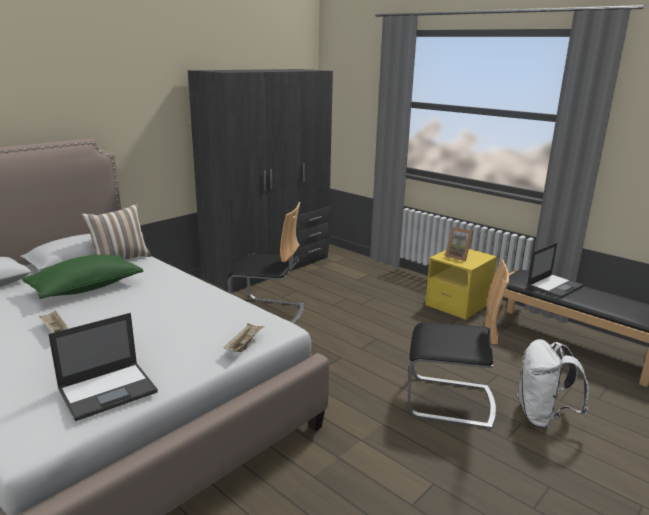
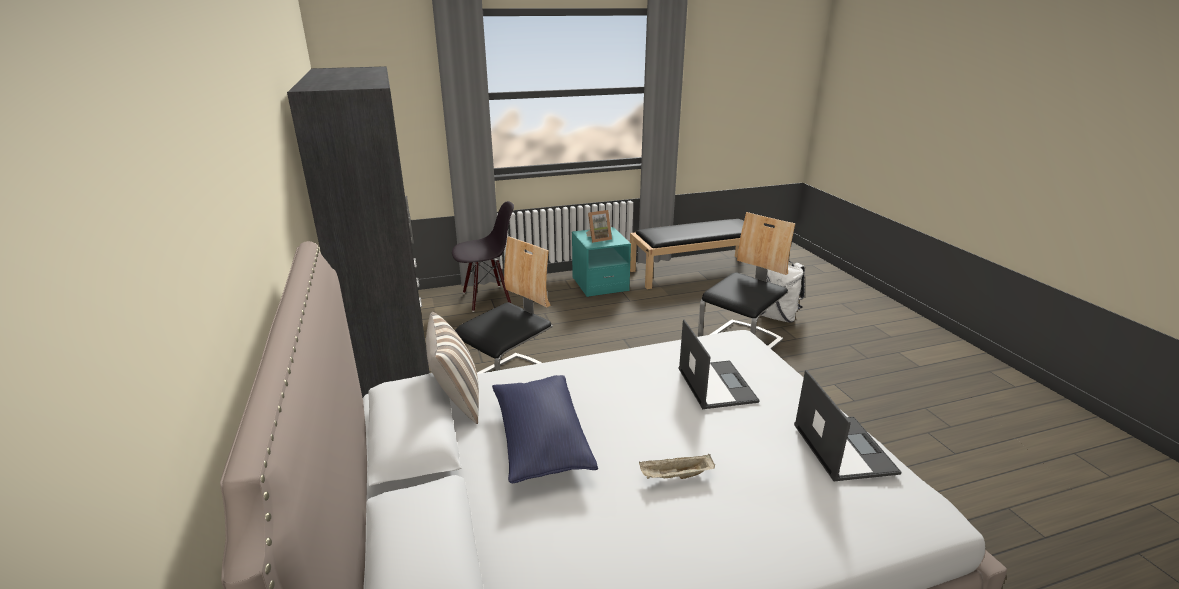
camera: 60 degrees left, 5 degrees up
(86, 288) = (541, 441): green pillow -> blue pillow
(244, 345) = (770, 361): beige tray -> none
(368, 272) = (487, 298): none -> black chair
(457, 305) = (600, 284): yellow nightstand -> turquoise nightstand
(555, 286) = (681, 230): laptop -> laptop (716, 384)

